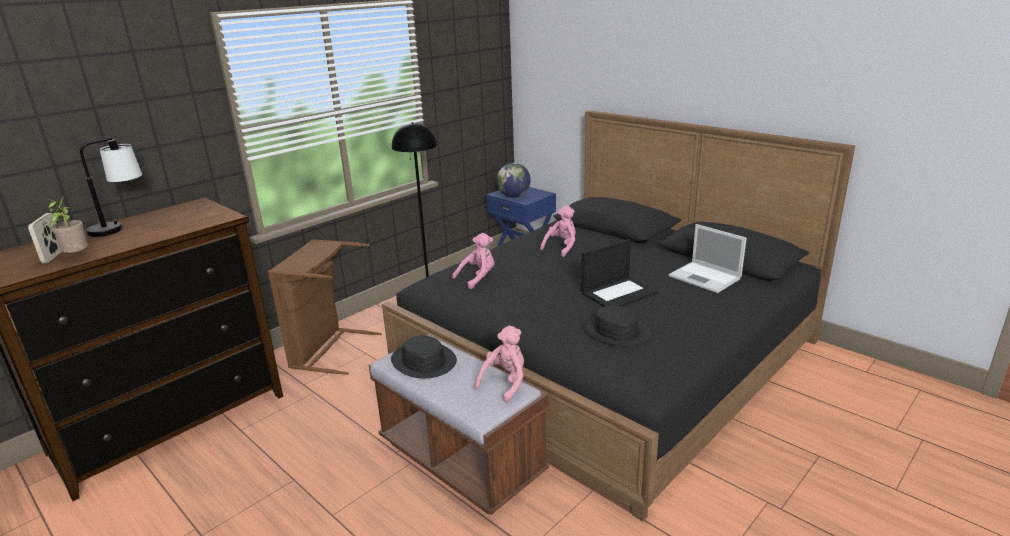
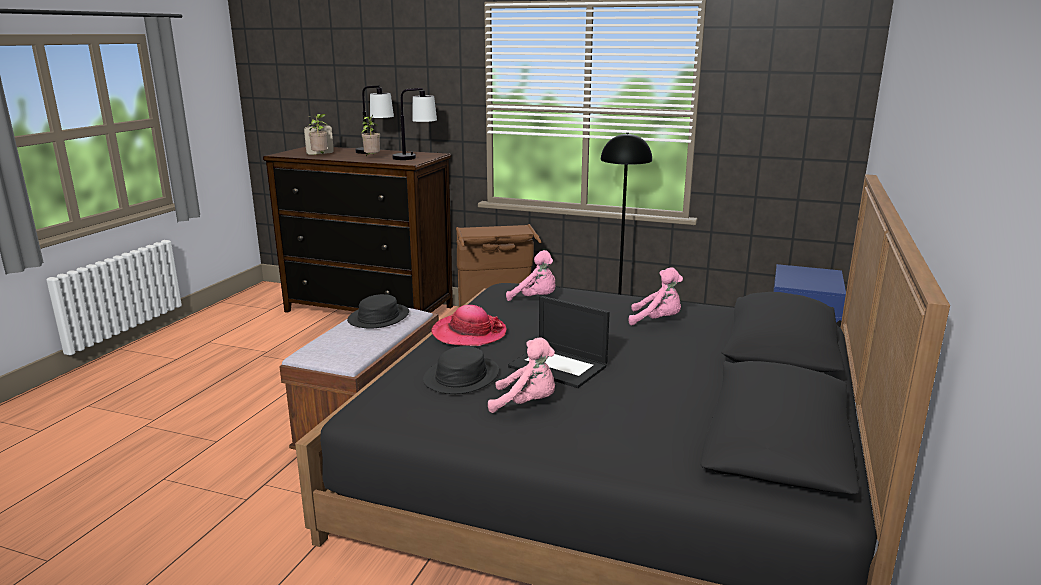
camera: 65 degrees right, 5 degrees down
(157, 231) = (372, 158): none -> potted plant
(205, 212) = (415, 158): none -> table lamp
(505, 383) = (357, 354): pink plush toy -> pink plush toy (526, 403)
(514, 196) = (793, 276): globe -> none
(531, 315) = (469, 333): none -> hat
(706, 278) = (661, 416): laptop -> none

